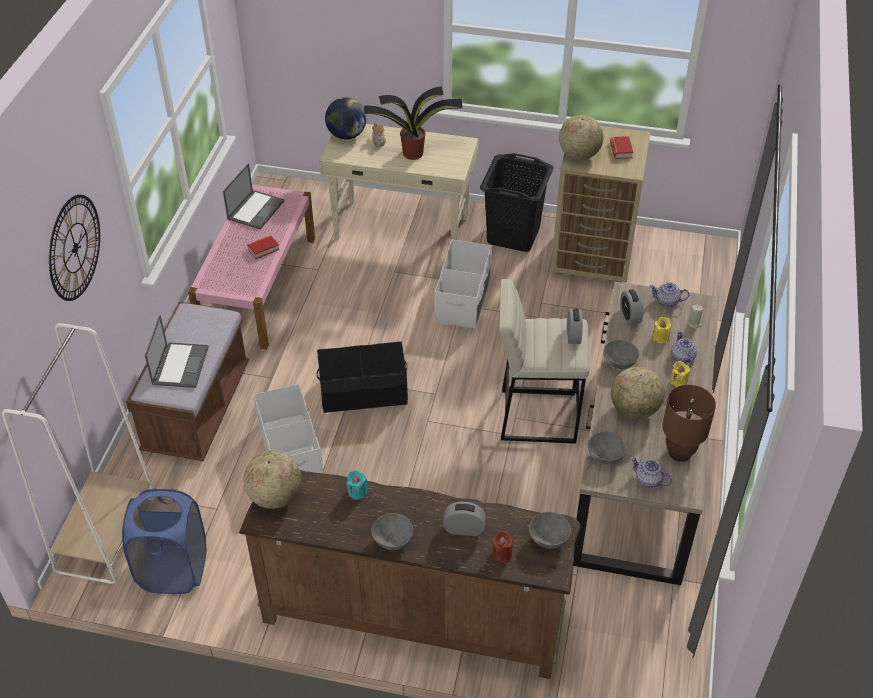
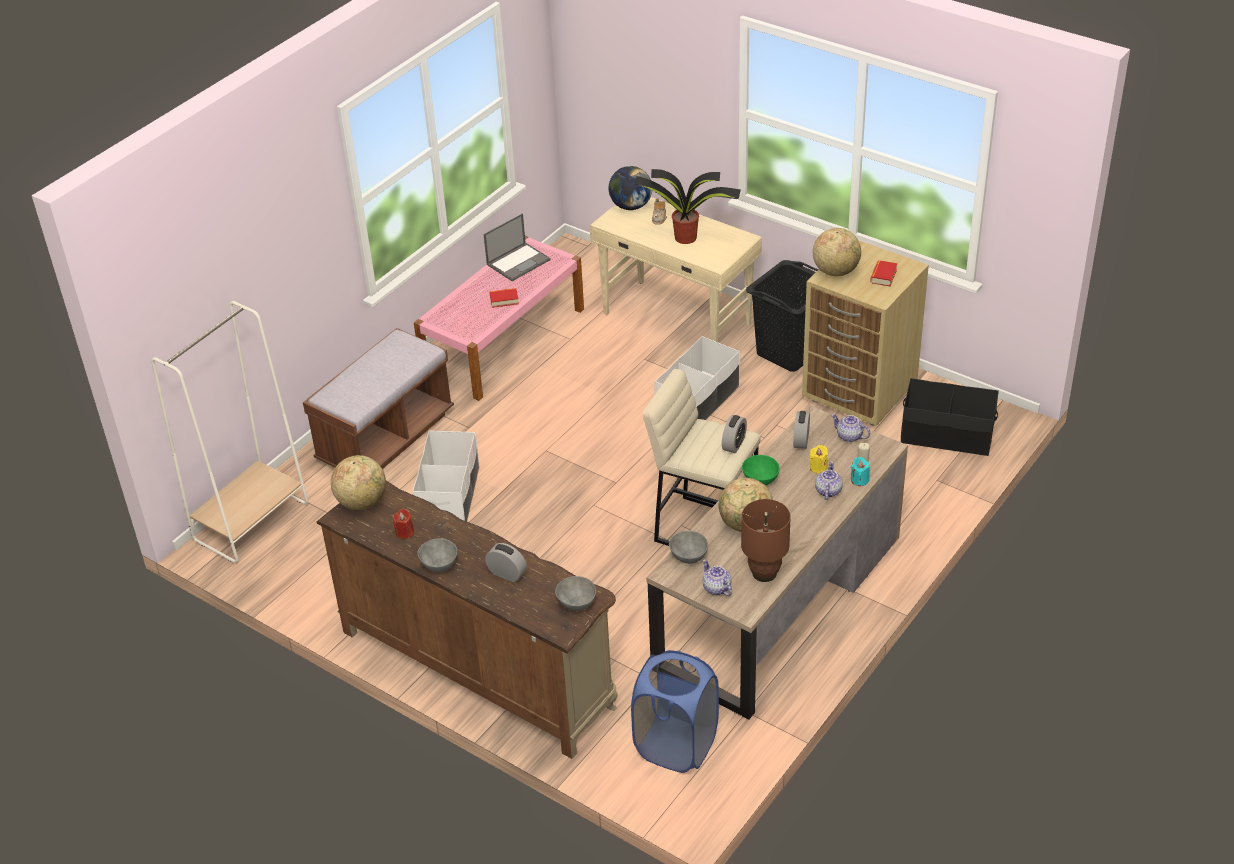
camera: 25 degrees right, 5 degrees down
(75, 248) = (277, 241): wall clock -> none
(173, 570) = (291, 567): blue laundry basket -> blue laundry basket (676, 745)
(180, 365) = (364, 382): laptop -> none
(357, 492) = (433, 518): turquoise candle -> turquoise candle (859, 480)
(363, 392) = (547, 463): black storage box -> black storage box (947, 435)
(502, 553) = (527, 603): red candle -> red candle (404, 532)
(618, 362) = (760, 479): grey bowl -> green bowl
(678, 382) = (807, 512): yellow candle -> none

